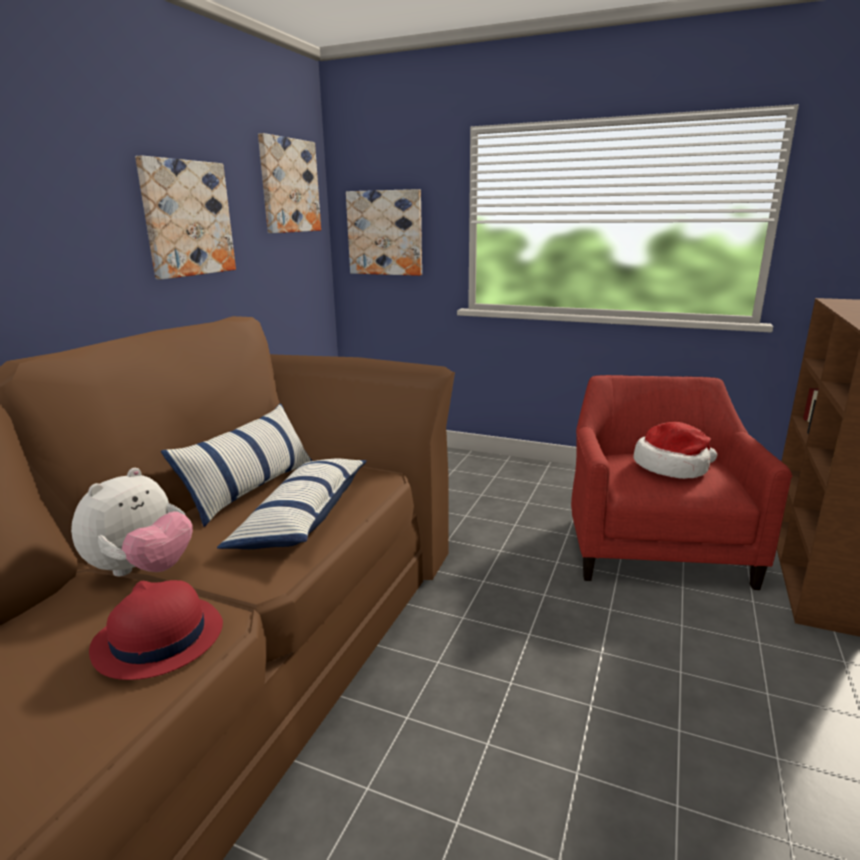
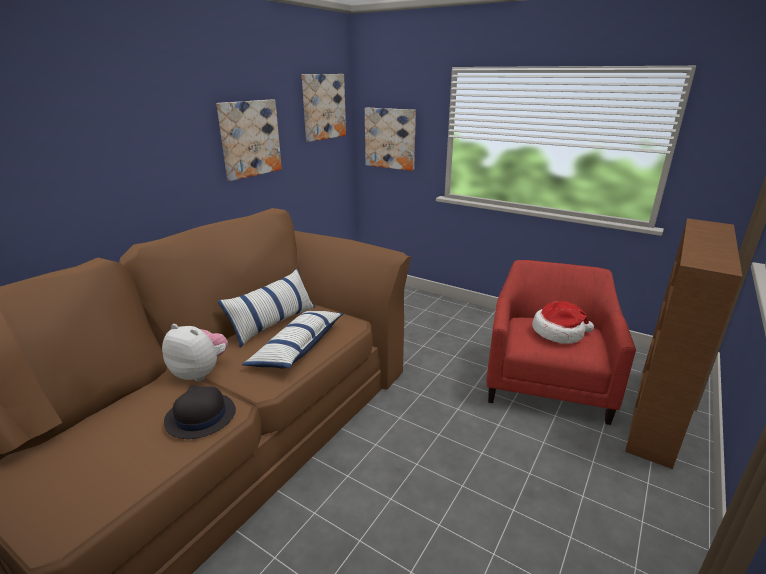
camera: 10 degrees right, 5 degrees up
(142, 570) = (200, 372): plush toy -> plush toy turned 105 degrees counterclockwise
(158, 638) = (200, 416): red hat -> black hat

